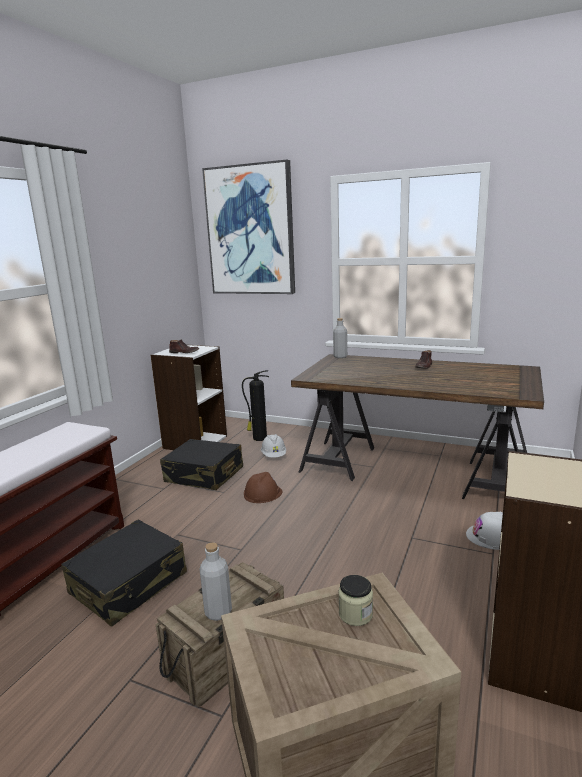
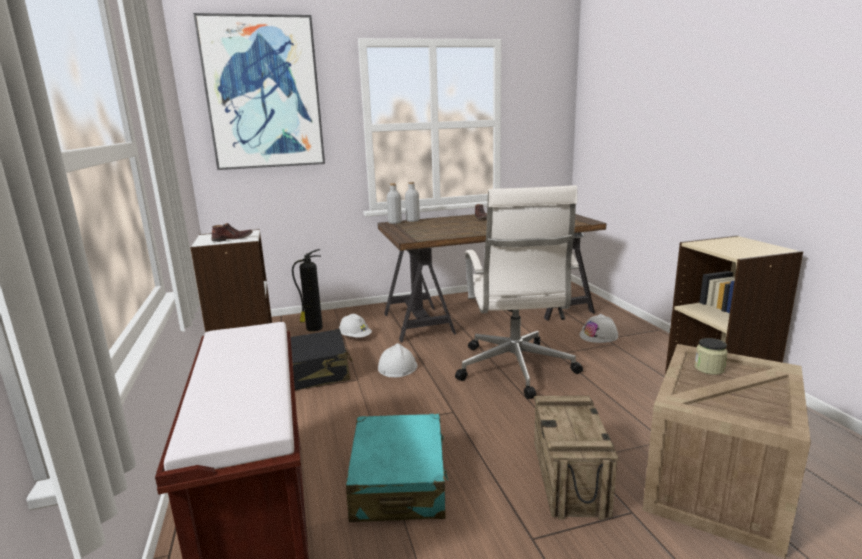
camera: 40 degrees left, 0 degrees up
(129, 584) = (399, 482): black suitcase -> turquoise suitcase
(218, 612) = (586, 429): grey bottle -> grey bottle (413, 220)
(263, 493) = (397, 367): brown hard hat -> white hard hat
(346, 536) = (515, 369): none -> white office chair

